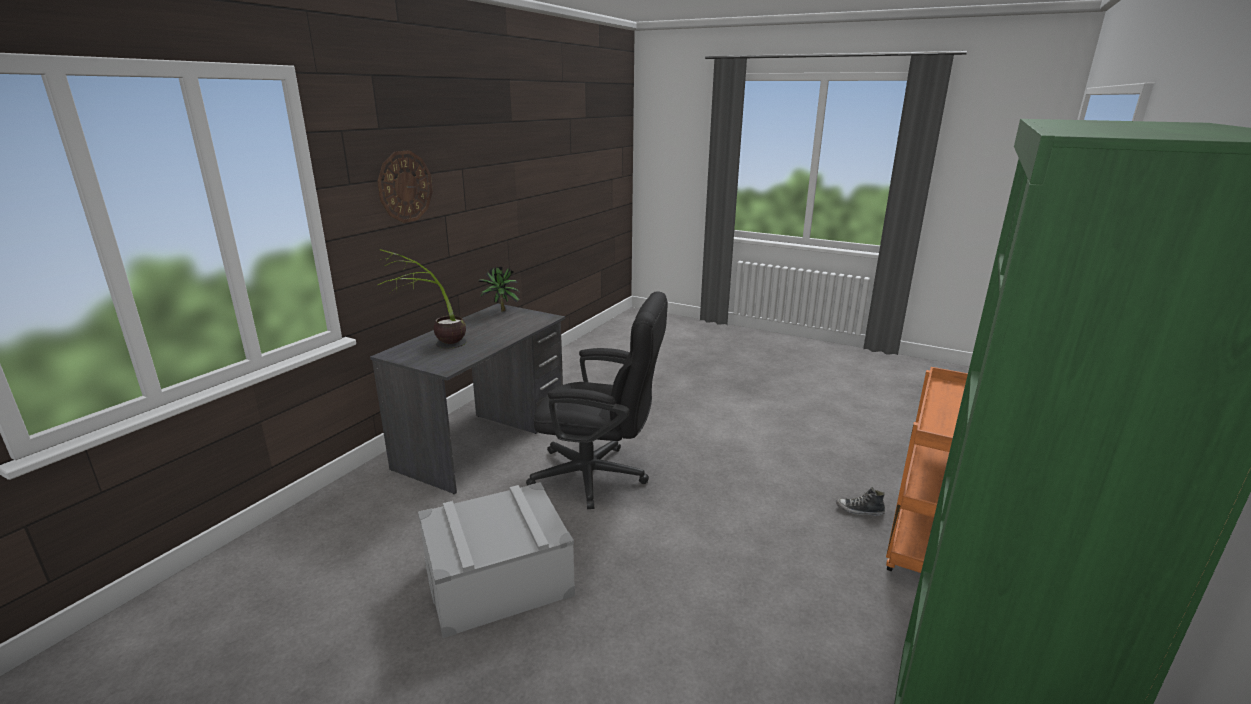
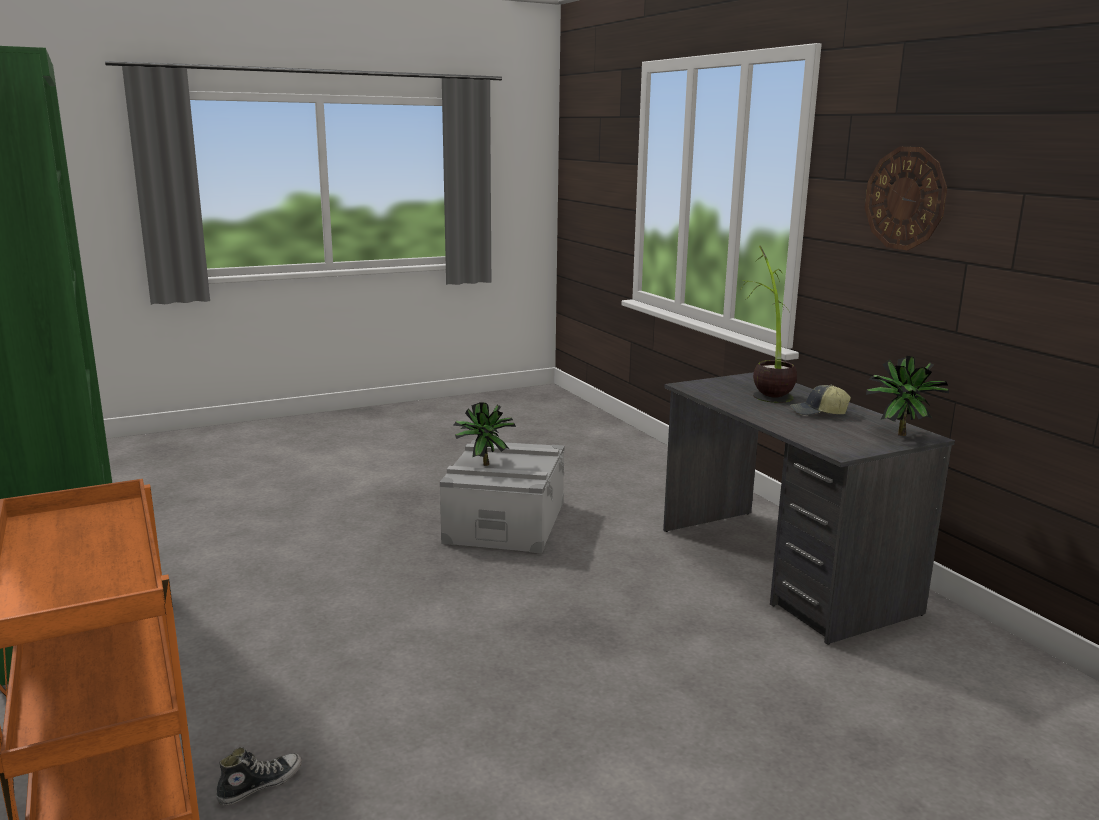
camera: 125 degrees right, 5 degrees down
(479, 329) = (818, 413): none -> cap
(508, 536) = (483, 464): none -> potted plant
(599, 477) = (608, 613): black office chair -> none

